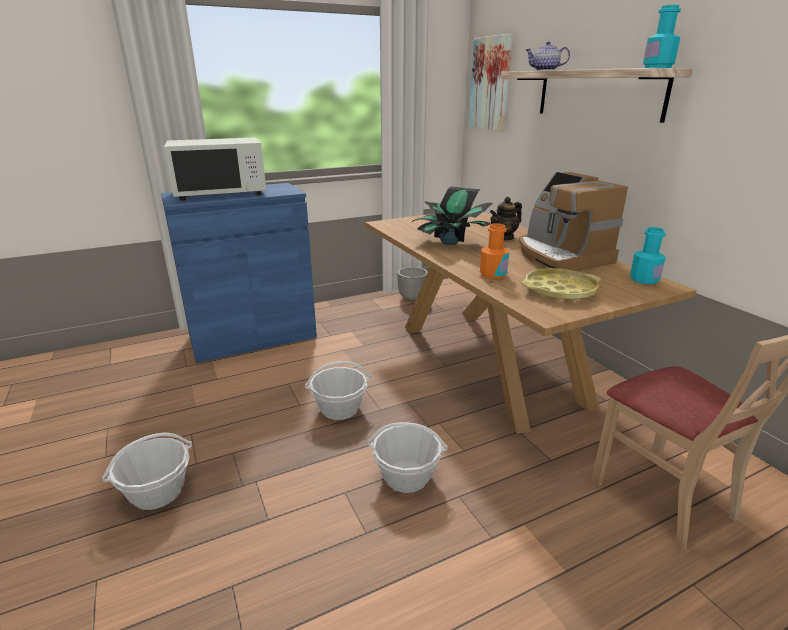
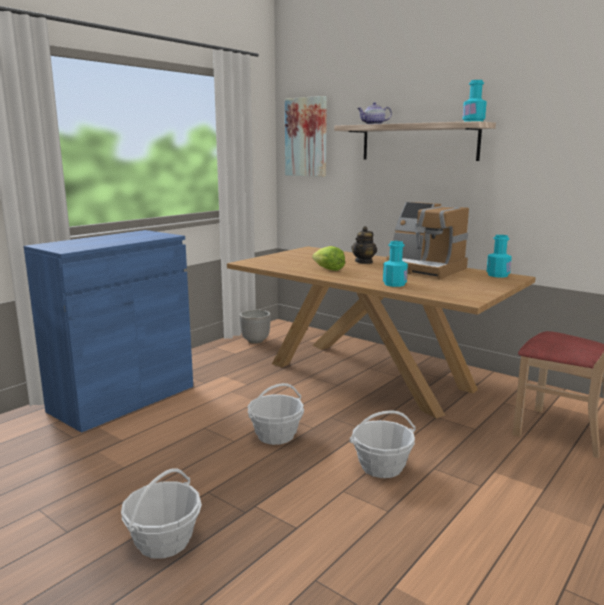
camera: 25 degrees left, 10 degrees down
(221, 193) = (95, 241): white microwave -> none
(450, 243) = (328, 269): potted plant -> lettuce
(493, 274) = (394, 284): orange bottle -> turquoise bottle
(559, 290) = (454, 287): yellow tray -> none

